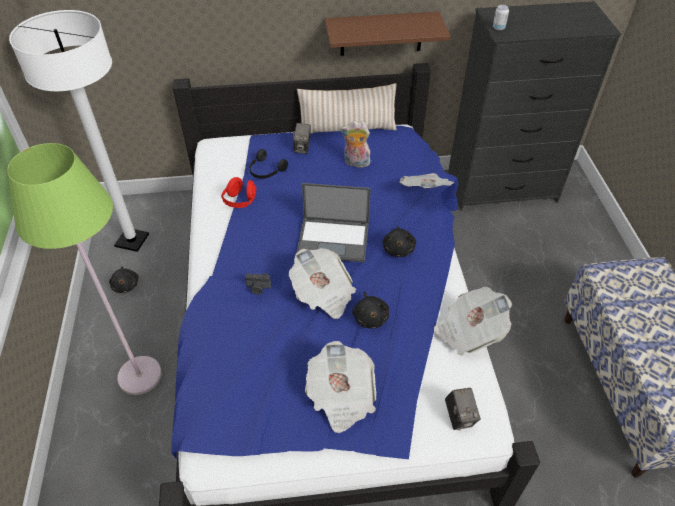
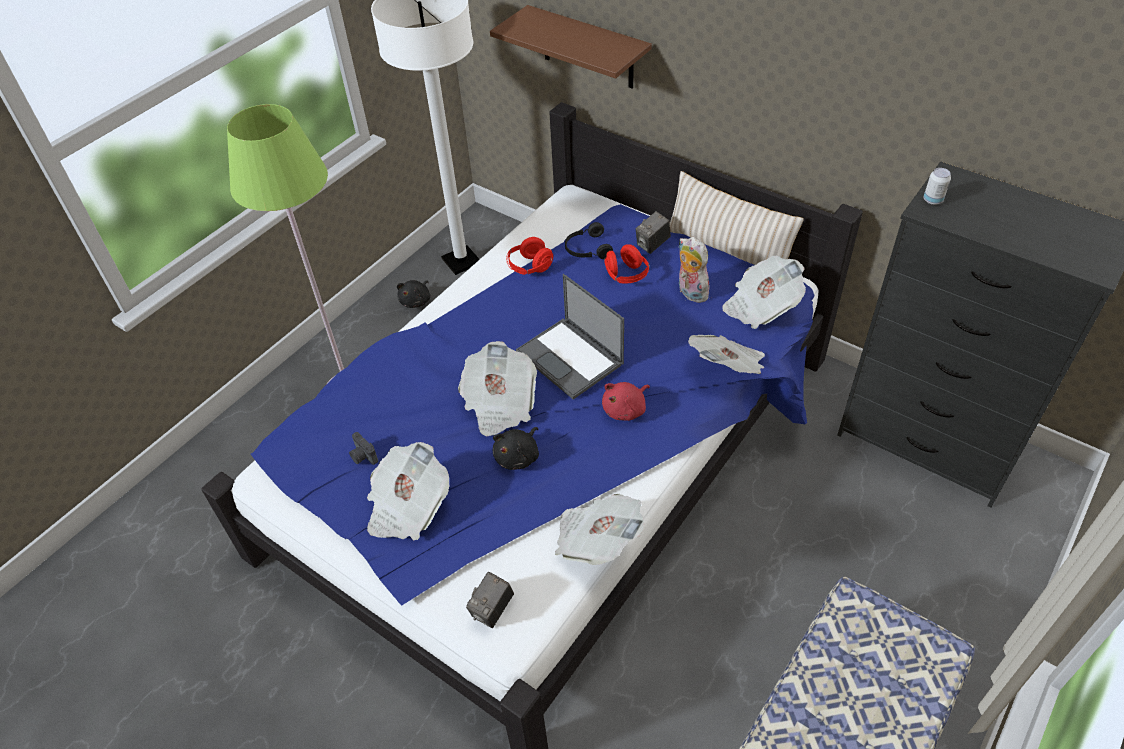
camera: 45 degrees right, 0 degrees up
(258, 288) = (450, 360): camera -> camera (363, 456)
(308, 173) = (626, 275): none -> red headphones
(381, 34) = (808, 145): brown shelf -> brown shelf (588, 48)
(398, 248) = (626, 409): black plush toy -> red plush toy
(401, 150) = (760, 306): none -> newspaper

